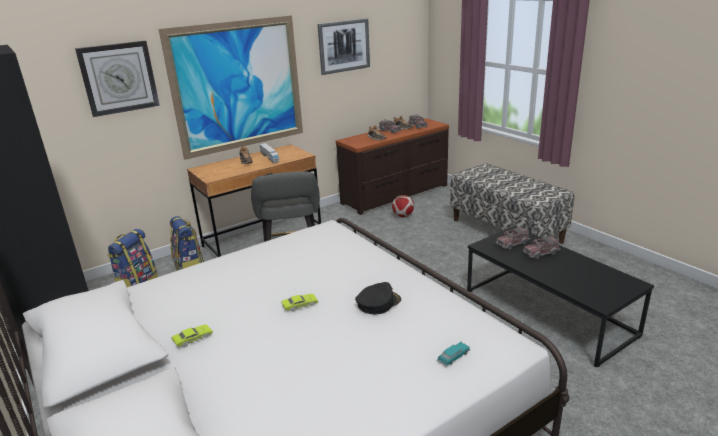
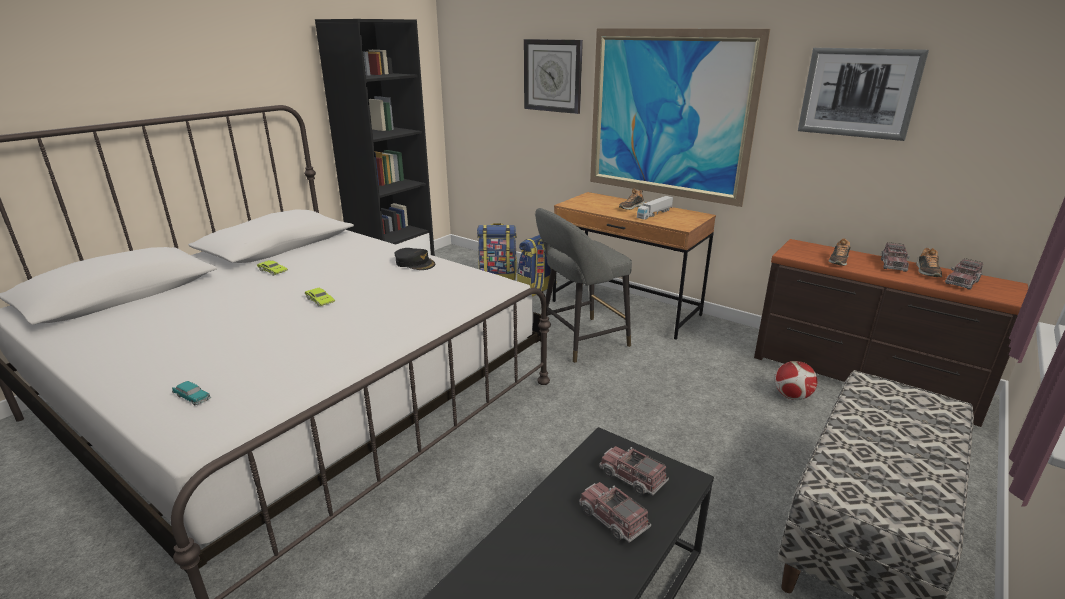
camera: 70 degrees right, 0 degrees up
(378, 303) = (319, 338): black cap -> black cap (415, 263)

